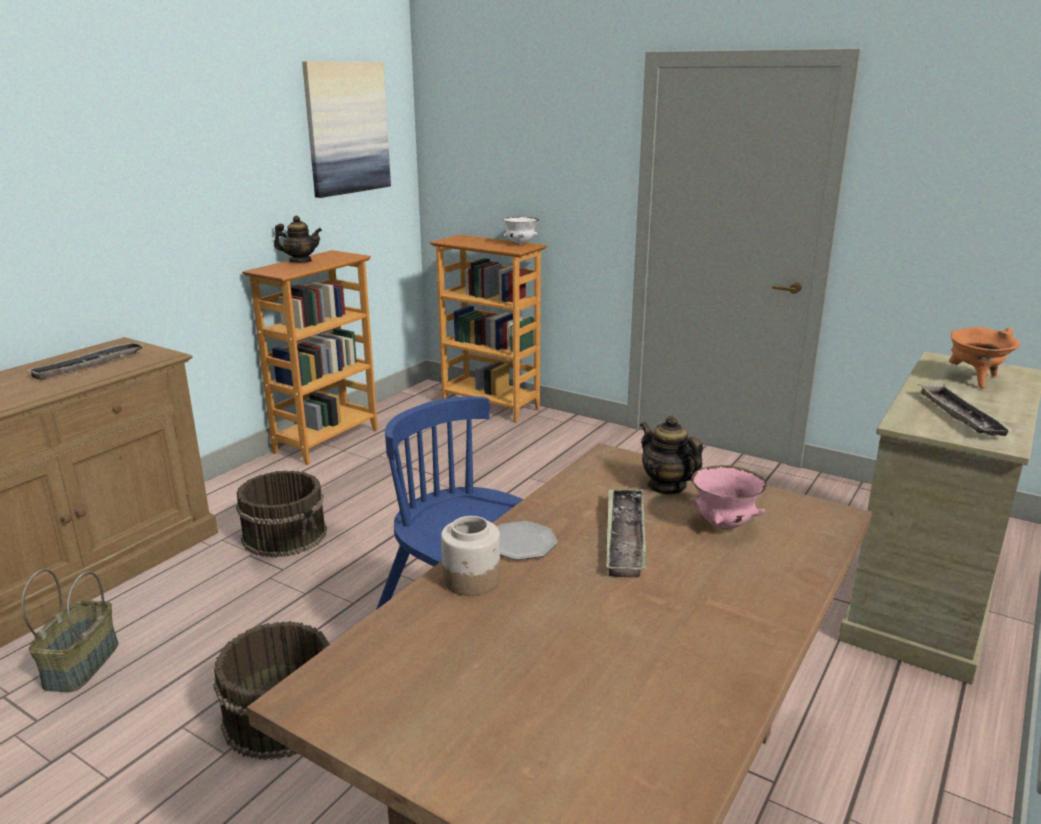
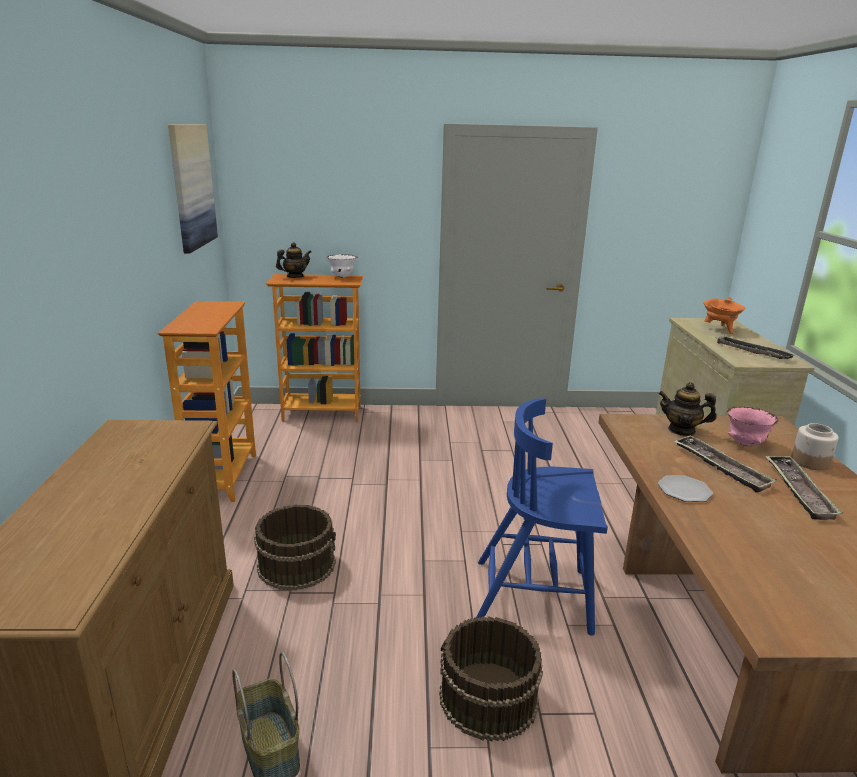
camera: 35 degrees left, 0 degrees up
(89, 366) = (137, 455): tray -> tray (798, 491)
(300, 261) = (193, 315): teapot -> teapot (294, 277)
(472, 579) = (705, 523): jar -> jar (810, 462)

